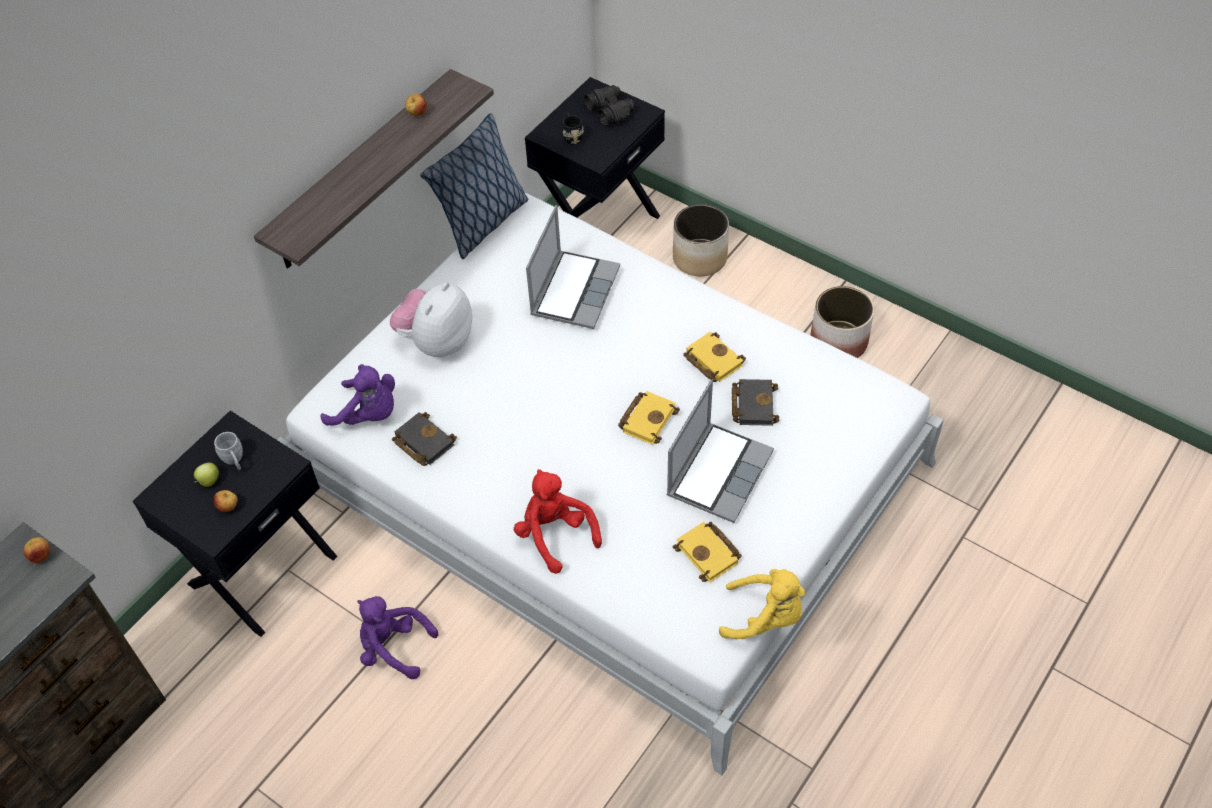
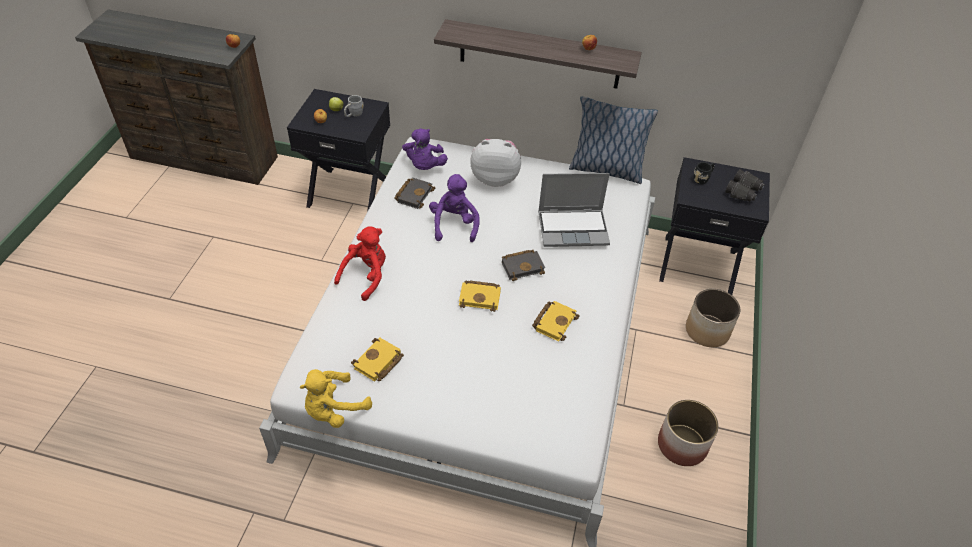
camera: 65 degrees right, 5 degrees down
(393, 648) = (315, 264): purple plush toy -> purple plush toy (454, 224)
(719, 472) = (452, 350): laptop -> none
(752, 404) = (525, 356): black book -> black book (523, 266)
(765, 617) = (334, 410): yellow plush toy -> yellow plush toy turned 60 degrees clockwise

